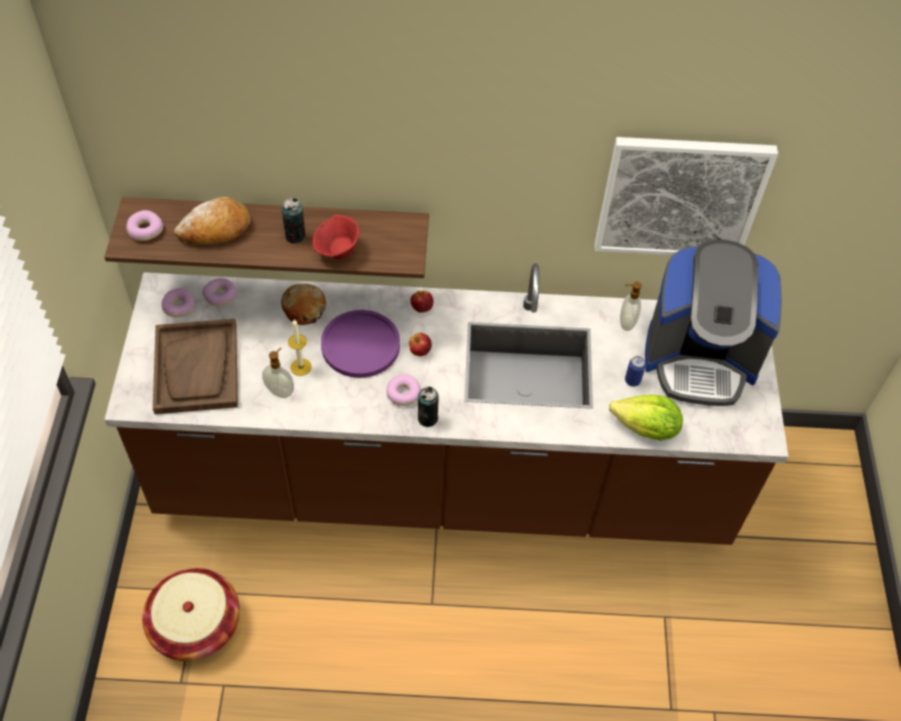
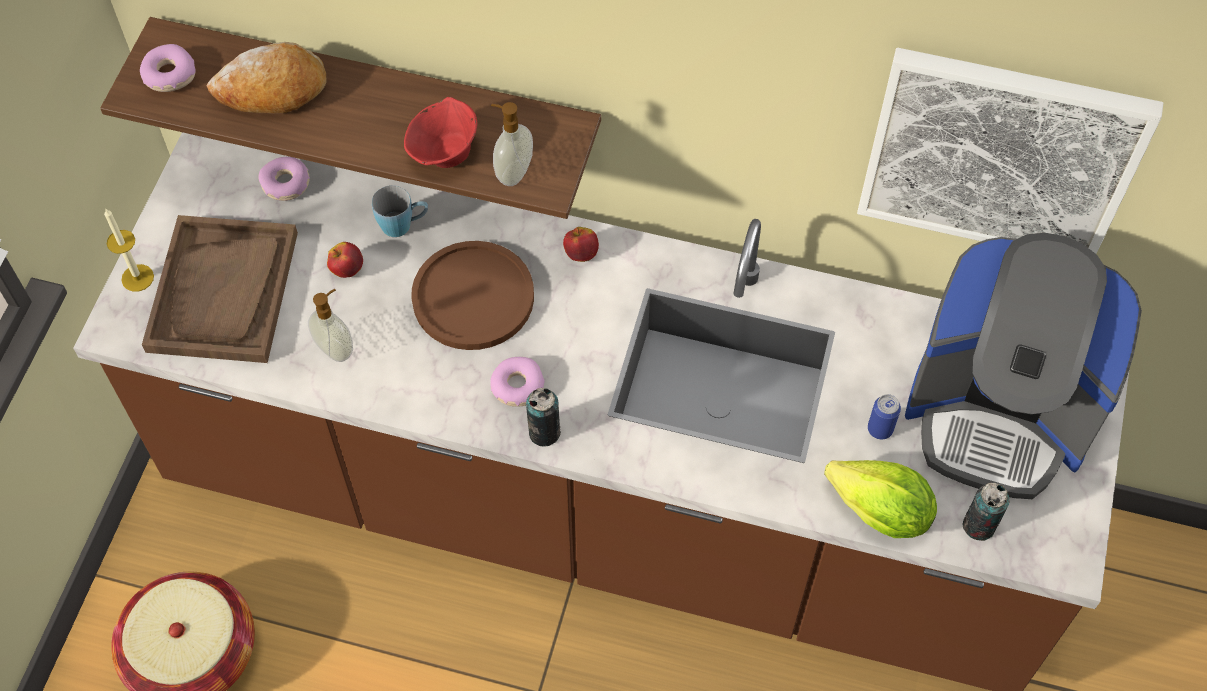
camera: 15 degrees right, 5 degrees up
(178, 307) = (221, 191): donut -> none
(295, 236) = (387, 119): can -> can (979, 526)
(301, 367) = (375, 317): candle -> candle (137, 278)
(304, 308) = (403, 225): bread -> blue mug
(360, 345) = (473, 297): purple plate -> brown plate
(420, 351) = (560, 322): apple -> apple (347, 269)
(626, 322) = (895, 331): soap dispenser -> soap dispenser (513, 172)

